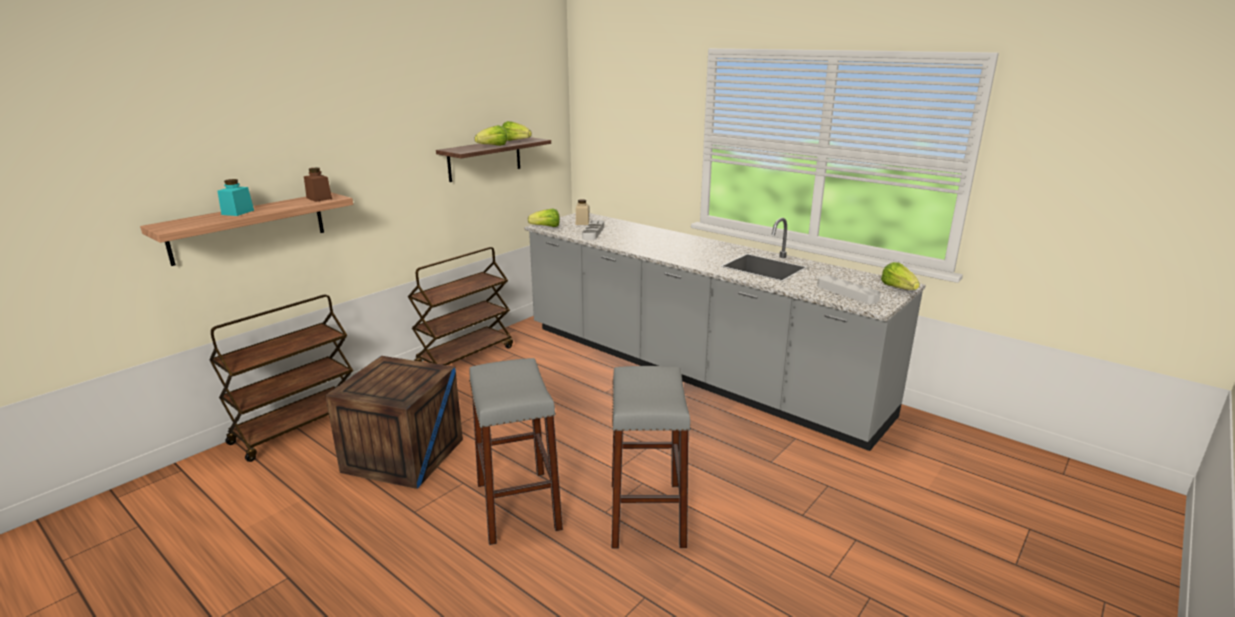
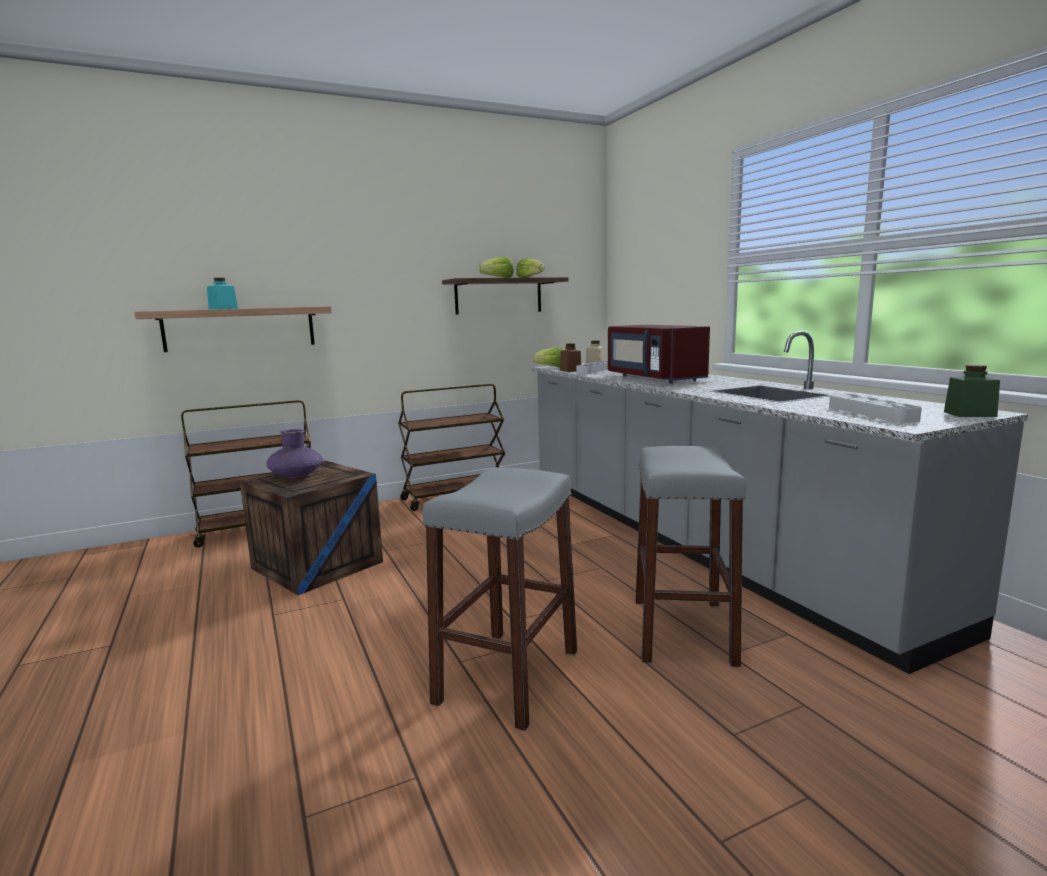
camera: 25 degrees right, 10 degrees down
(319, 198) = (304, 306): brown jar -> brown jar (570, 370)
(379, 381) = (296, 476): none -> purple vase
(518, 506) = (373, 632): grey stool -> grey stool (682, 630)
(658, 246) = (653, 378): none -> red microwave
(898, 288) = (969, 414): lettuce -> green jar

